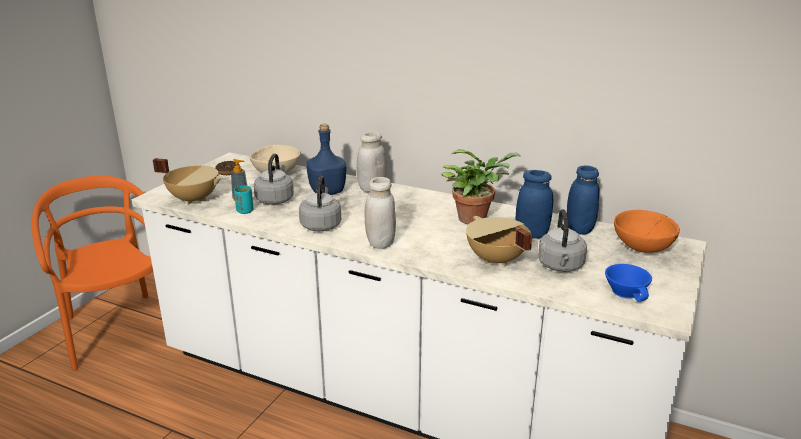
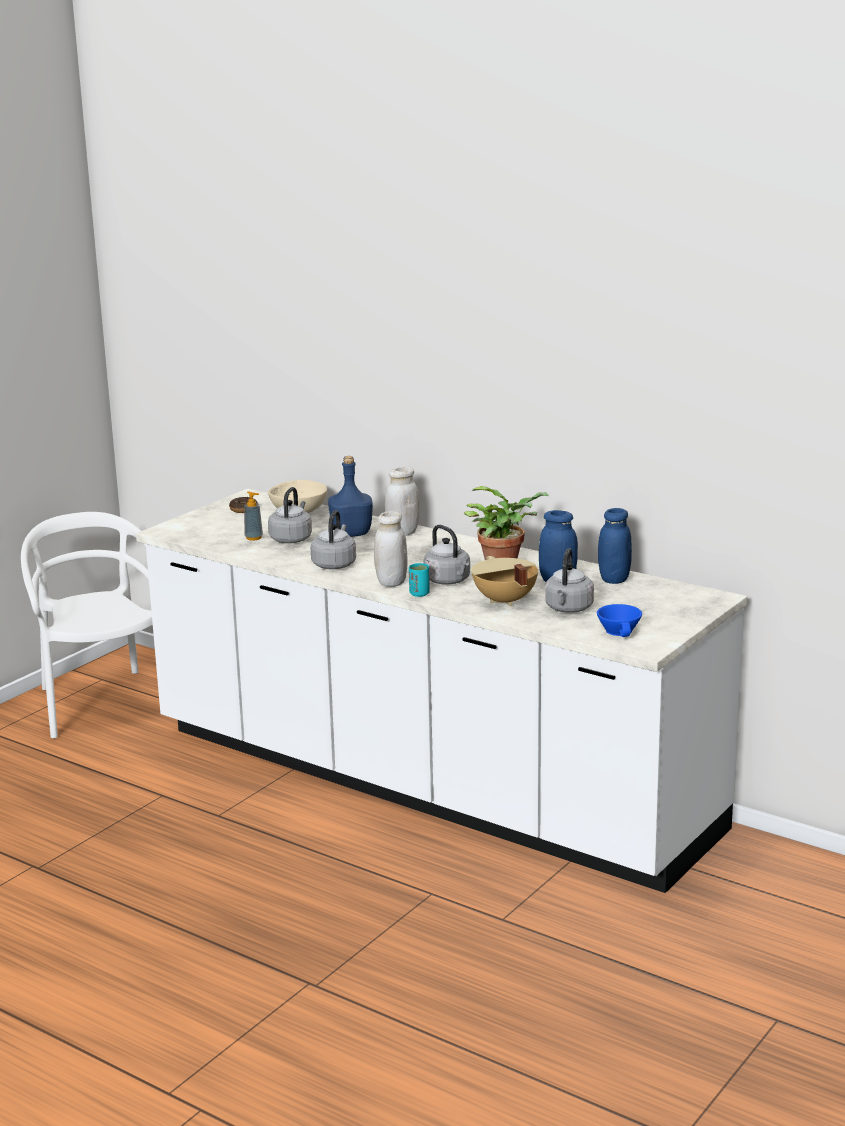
camera: 10 degrees right, 5 degrees down
(119, 330) = (103, 704): orange chair -> white chair
(194, 199) = (203, 535): beige cooking pot -> none
(245, 211) = (256, 549): turquoise cup -> turquoise cup (419, 594)
(433, 239) = (449, 581): none -> grey kettle
(642, 247) = (669, 597): orange bowl -> none

